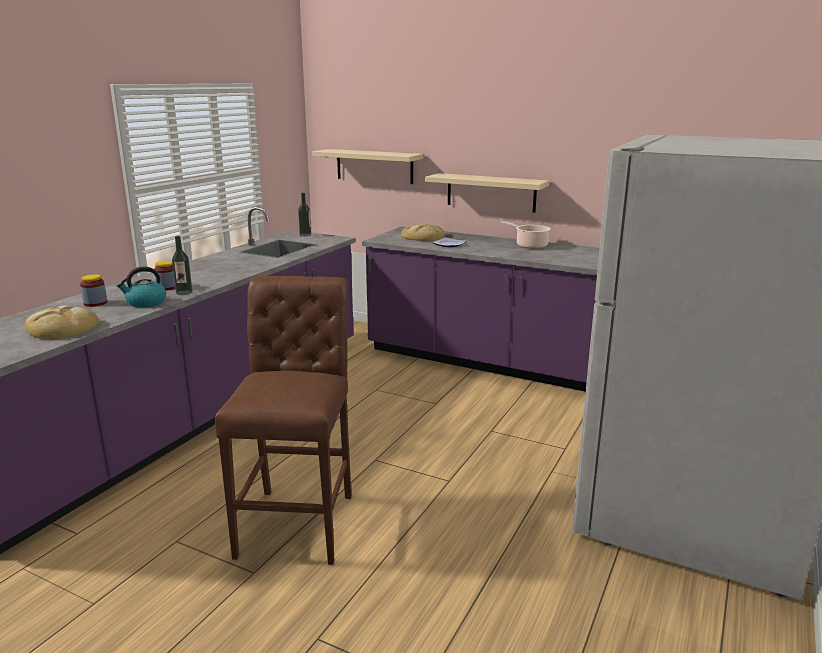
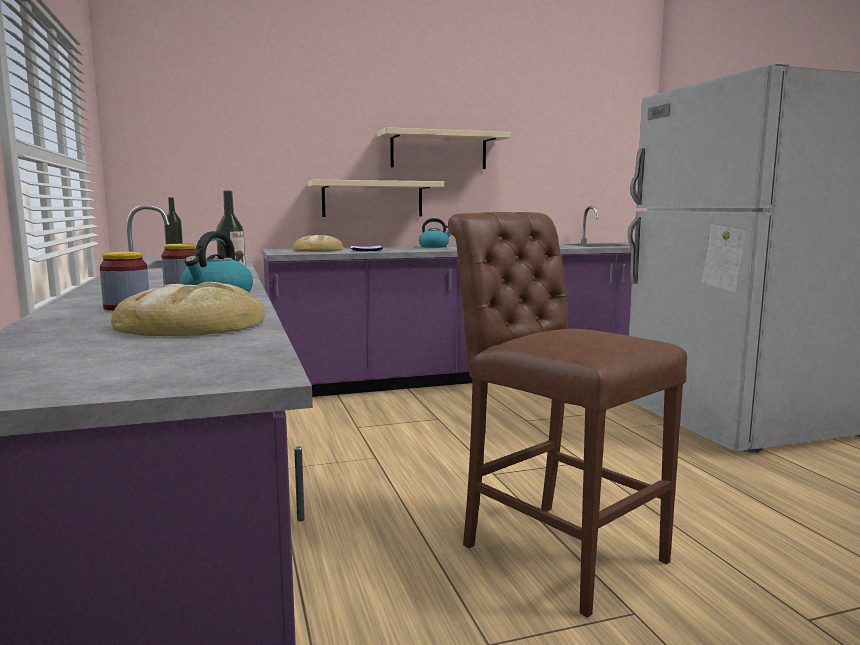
camera: 45 degrees left, 10 degrees down
(374, 166) = (218, 176): beige shelf -> beige shelf (439, 150)
(529, 245) = (434, 247): cooking pot -> kettle

